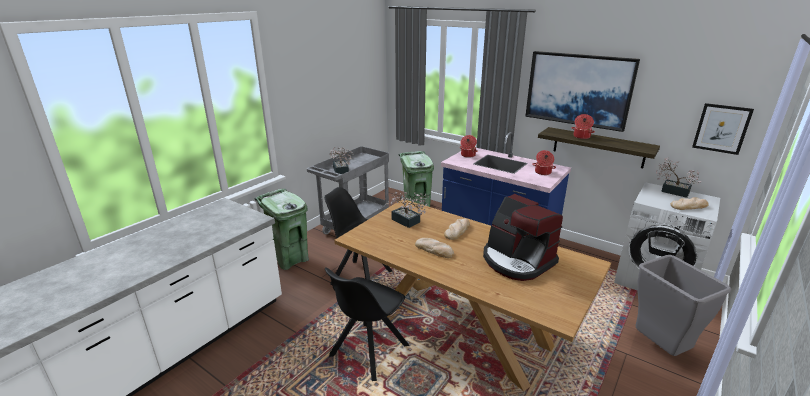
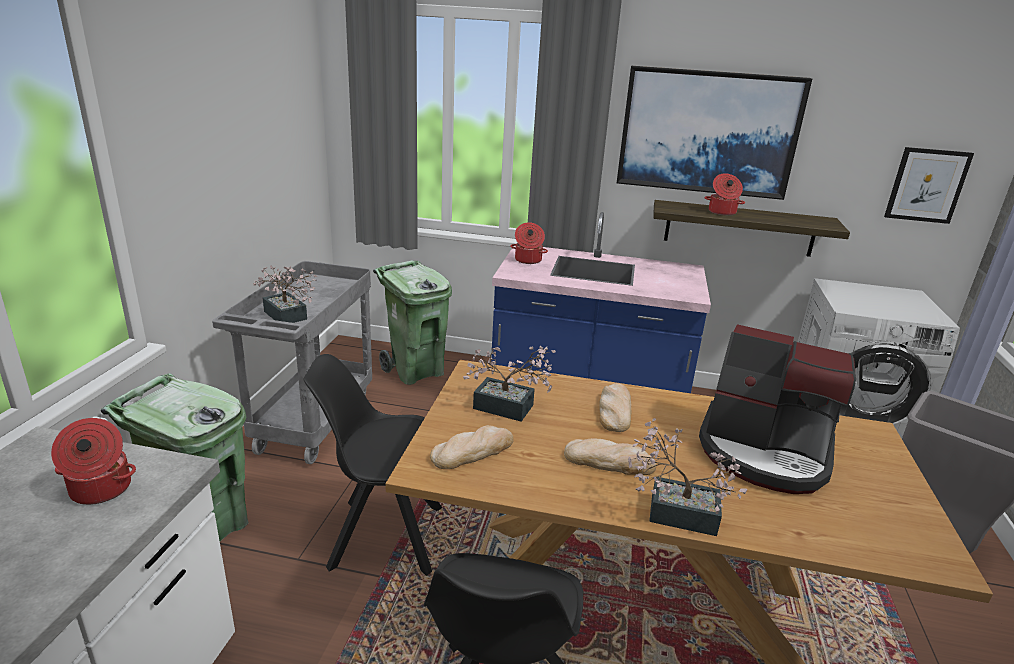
camera: 25 degrees left, 0 degrees up
(542, 172) = (673, 278): cooking pot -> cooking pot (100, 490)
(671, 191) = (859, 288): potted plant -> potted plant (673, 512)
(689, 206) = (904, 308): bread -> bread (472, 451)

